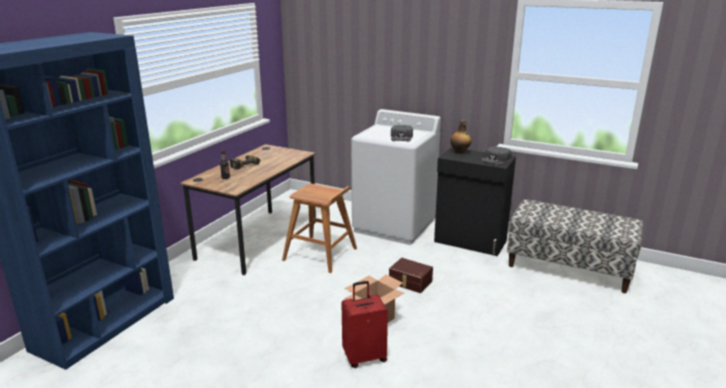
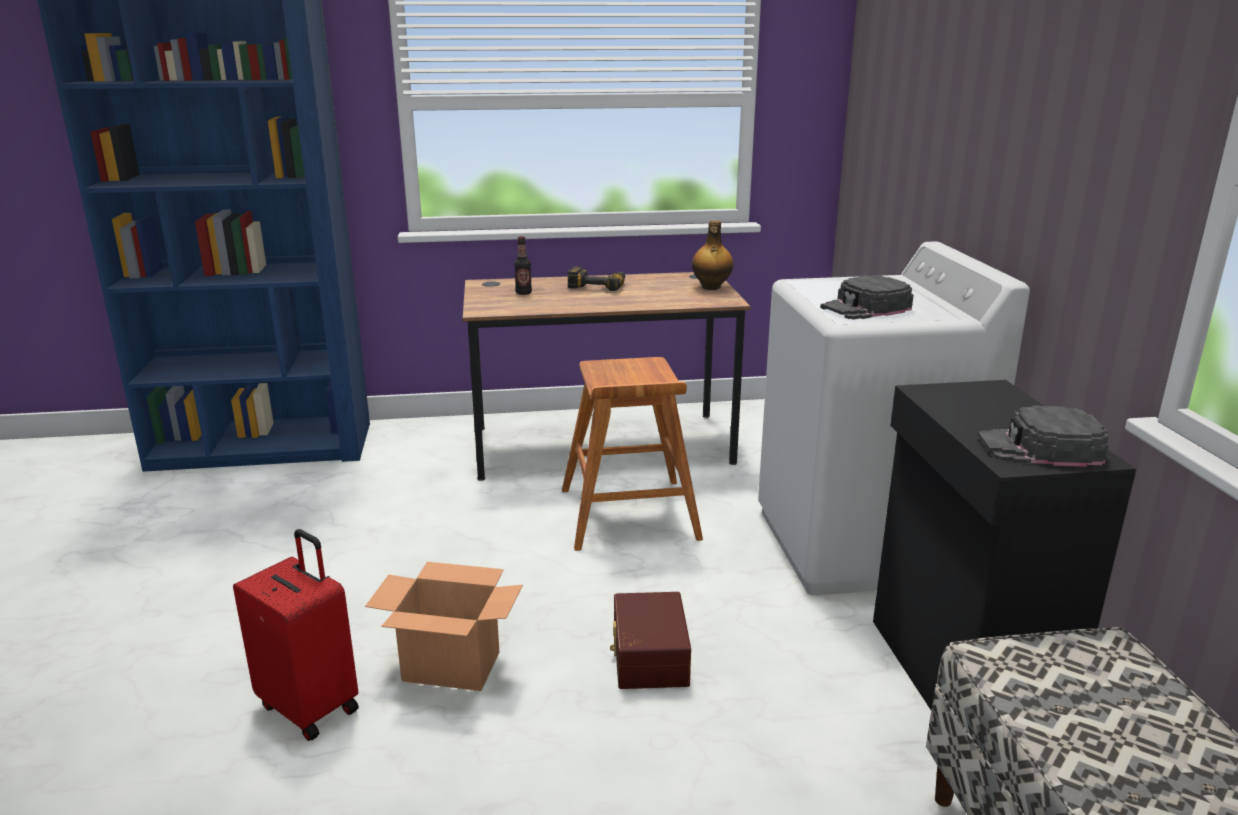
camera: 55 degrees right, 0 degrees up
(460, 152) = (992, 396): bottle -> bottle (711, 287)

